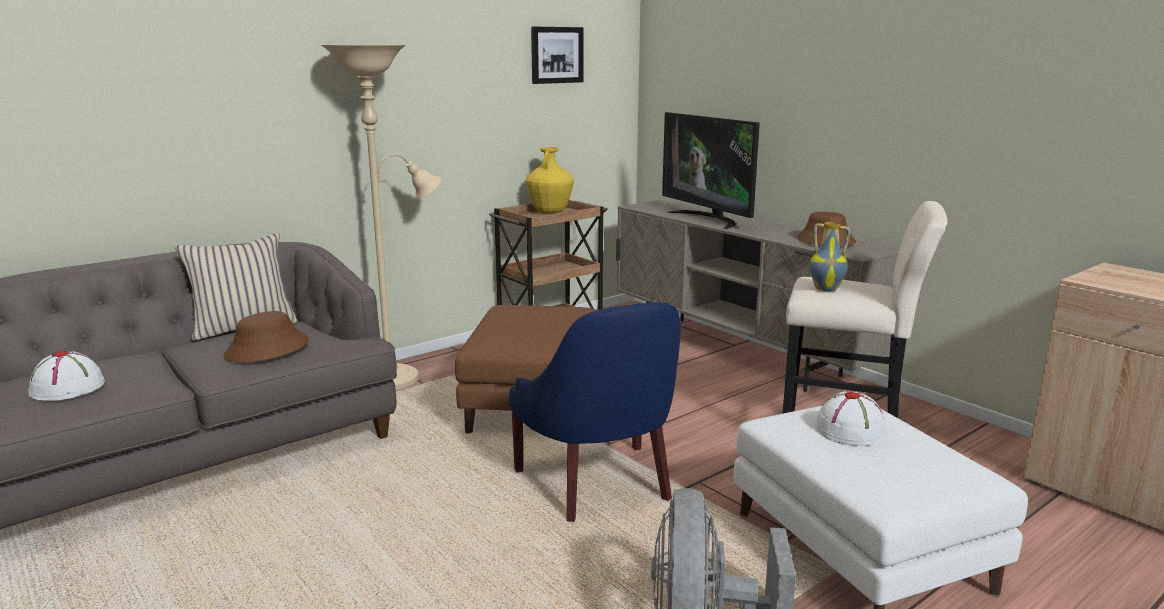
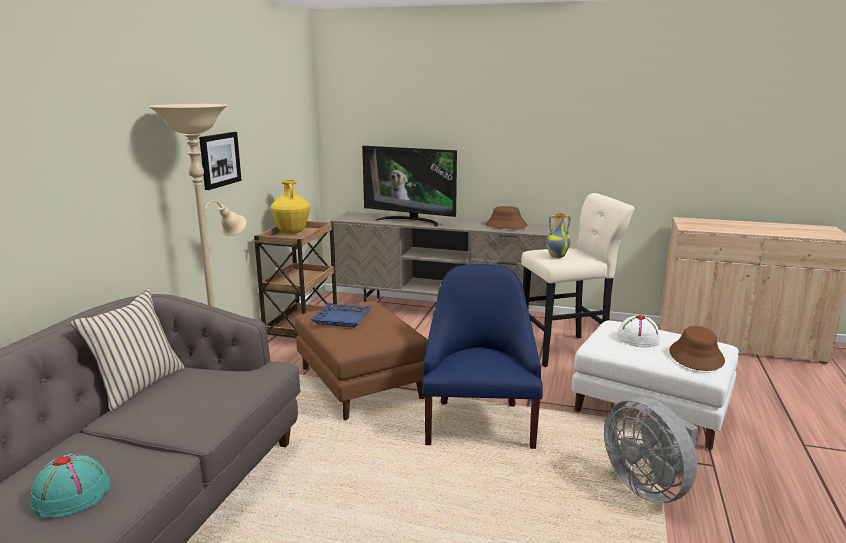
camera: 35 degrees left, 0 degrees up
(69, 388) = (72, 494): white hat -> turquoise hat
(267, 349) = (211, 396): brown hat -> brown hat (696, 356)
(519, 317) = (342, 319): none -> blue tray
(556, 55) = (275, 105): picture -> picture (219, 159)
(599, 484) = (479, 423): blue armchair -> blue armchair turned 120 degrees counterclockwise

